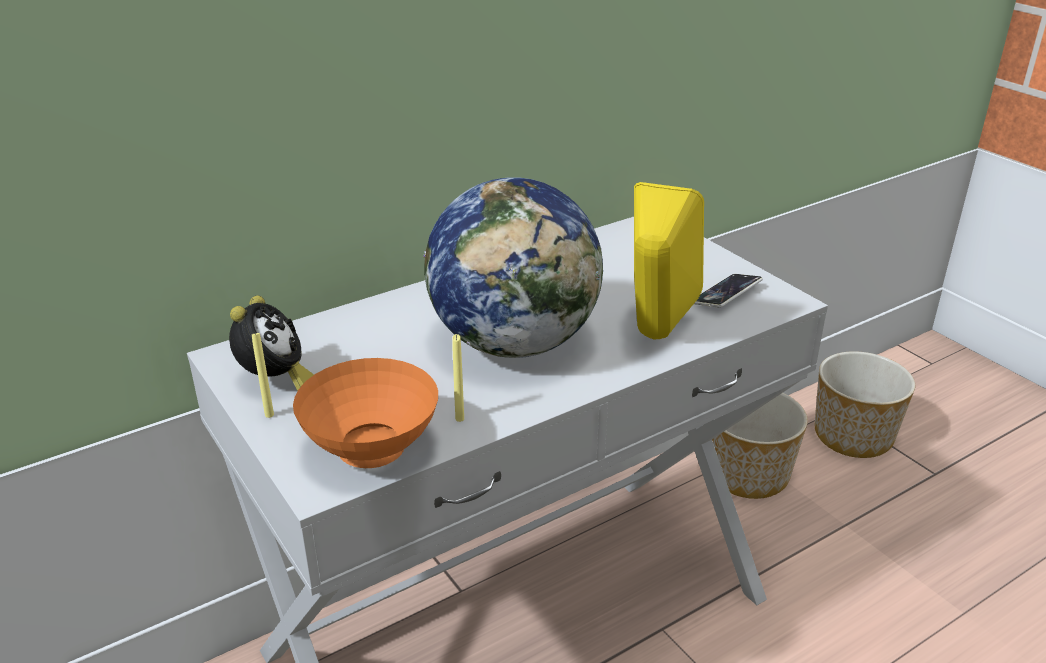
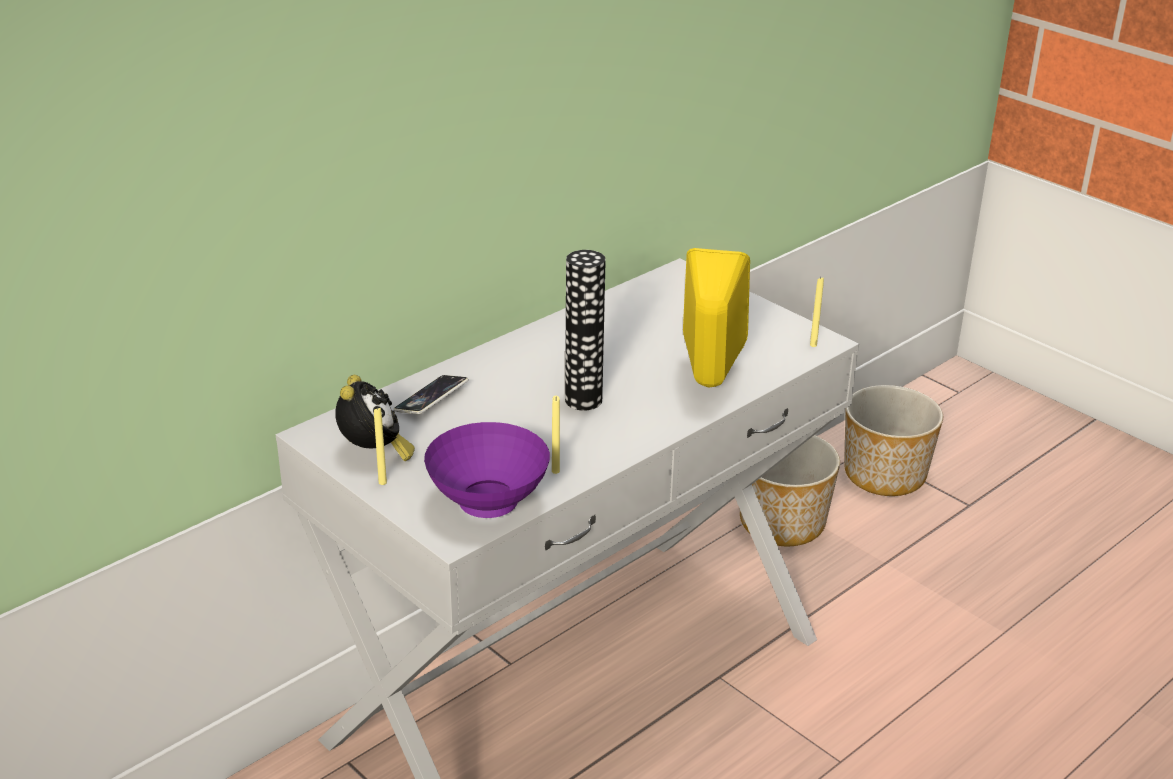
camera: 10 degrees left, 0 degrees up
(370, 450) = (486, 504): orange bowl -> purple bowl
(515, 342) = (583, 400): globe -> vase
(726, 295) = (765, 341): phone -> phone (431, 399)
(777, 303) = (813, 345): none -> yellow candle

